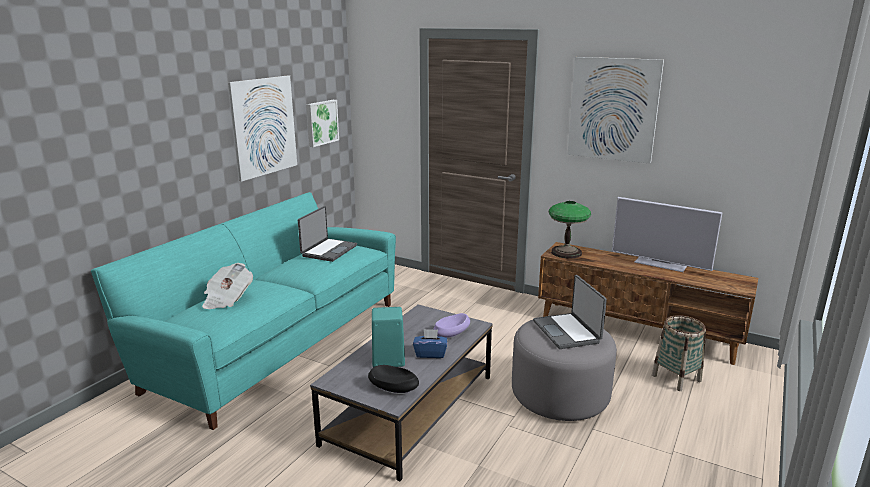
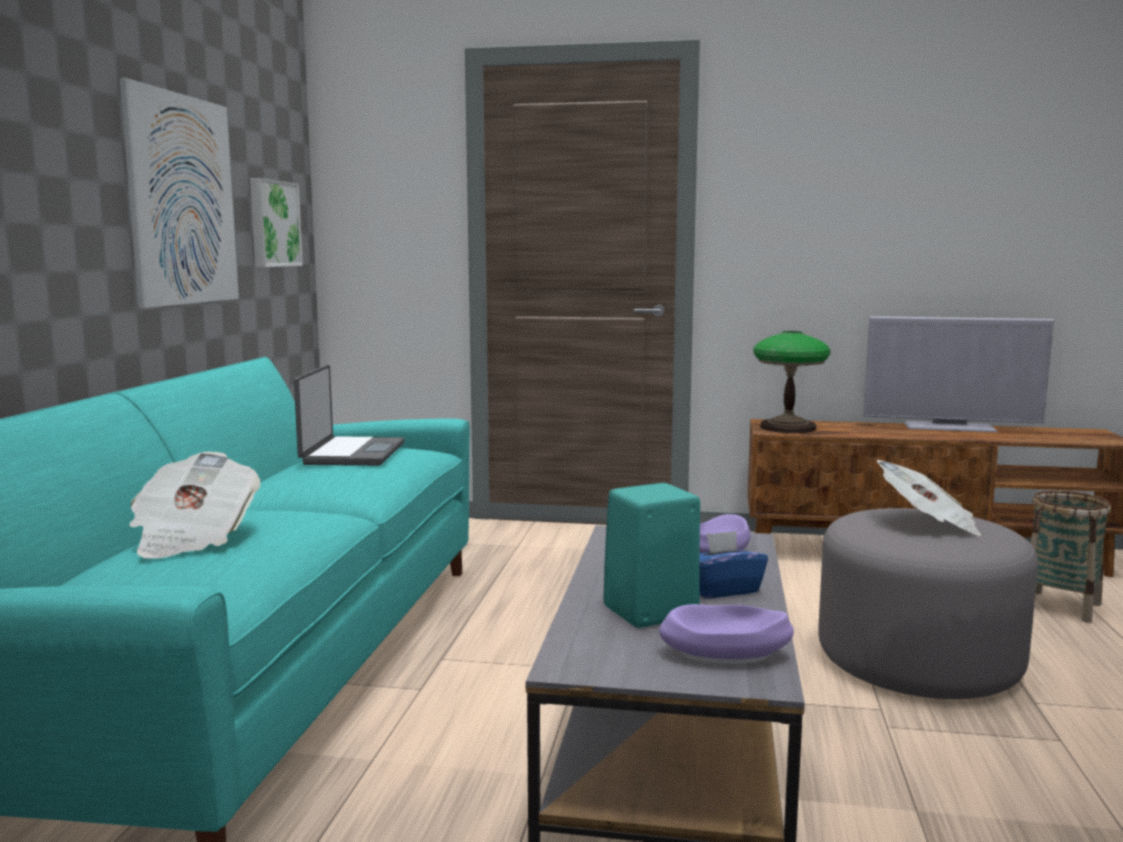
camera: 20 degrees left, 10 degrees down
(393, 388) = (725, 654): black bowl -> purple bowl
(567, 332) = (928, 524): laptop -> newspaper
(613, 109) = (840, 170): picture -> none

